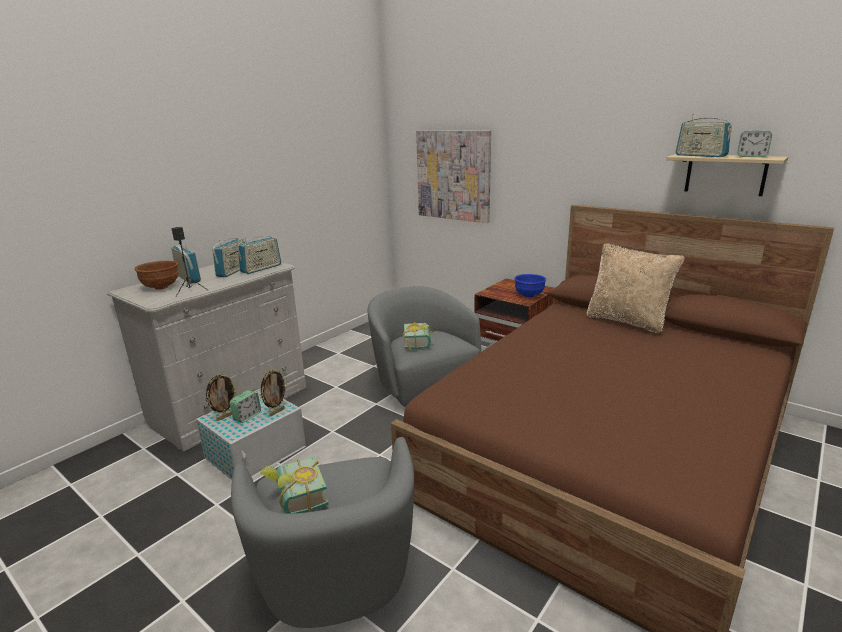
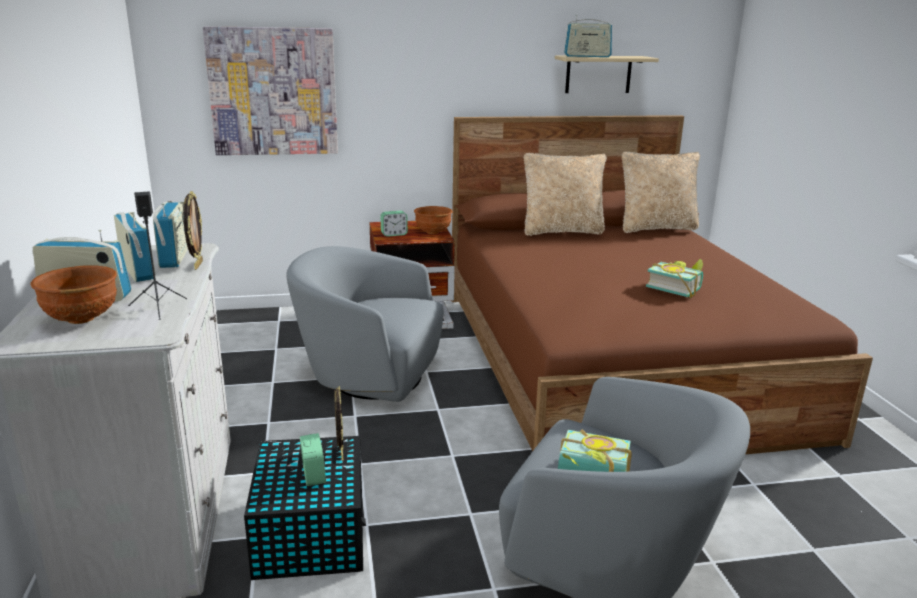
camera: 50 degrees left, 0 degrees up
(225, 417) = (284, 491): picture frame -> picture frame (197, 265)
(257, 452) = (311, 532): white storage box -> black storage box
(421, 343) = (389, 314): book -> book (675, 288)
(529, 296) = (433, 232): blue bowl -> brown bowl
(737, 346) = (657, 229): none -> beige pillow
(751, 156) = (624, 56): alarm clock -> alarm clock (394, 234)

